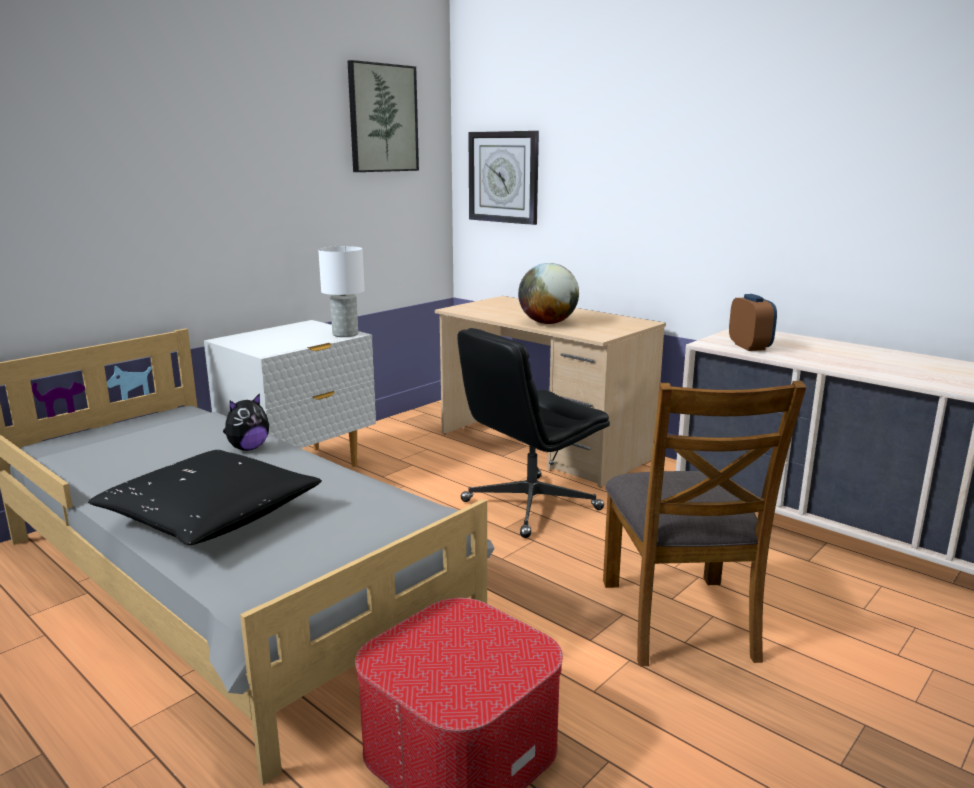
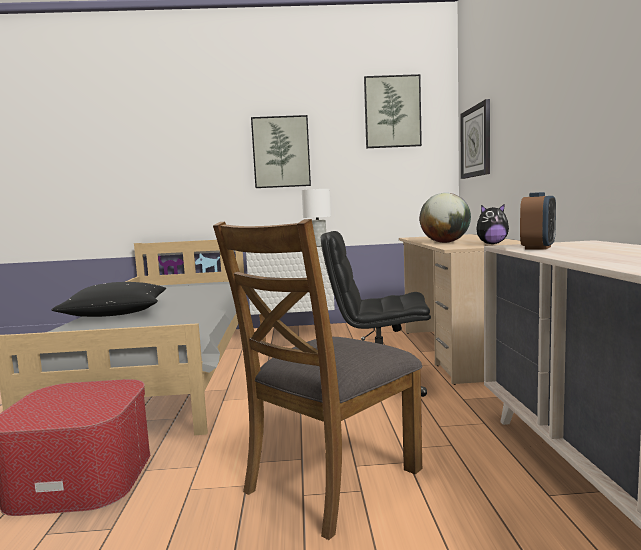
camera: 45 degrees right, 10 degrees down
(237, 176) = (281, 152): none -> picture
(248, 448) = (202, 296): plush toy -> plush toy (491, 244)

